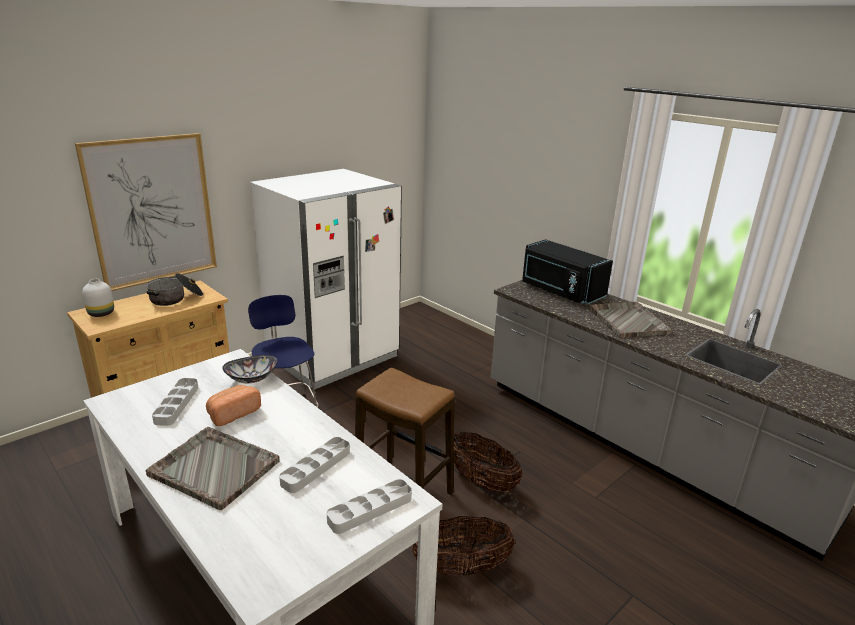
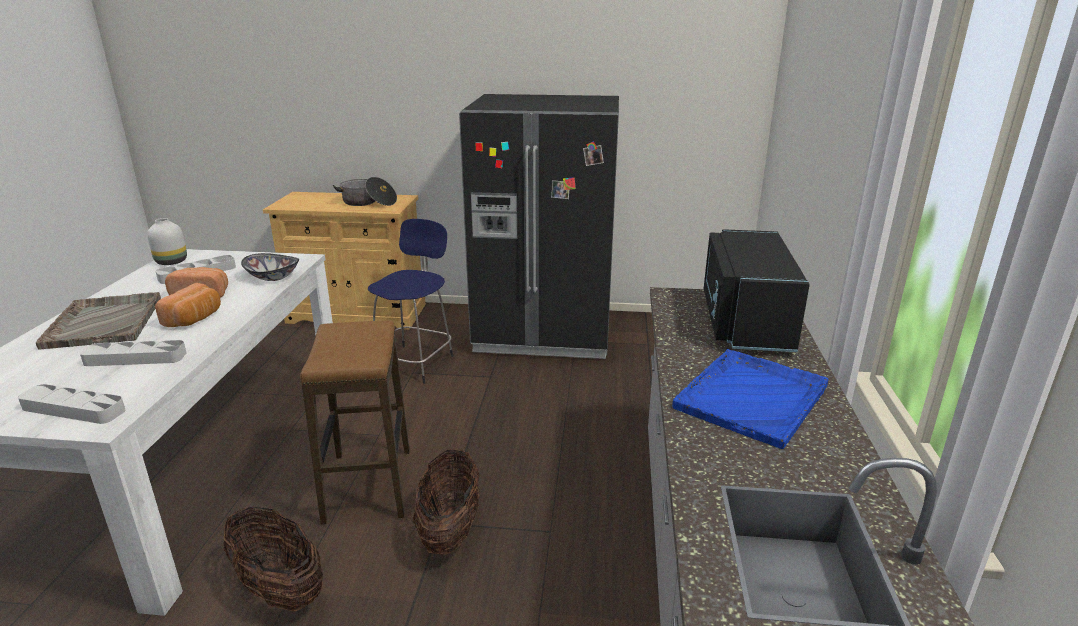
camera: 50 degrees right, 0 degrees up
(101, 313) = (305, 198): white vase -> white vase (172, 261)
(152, 211) = (376, 109): picture -> none
(280, 428) = (195, 319): none -> bread
(333, 357) = (544, 332): white fridge -> black fridge
(628, 320) = (752, 397): grey tray -> blue tray

